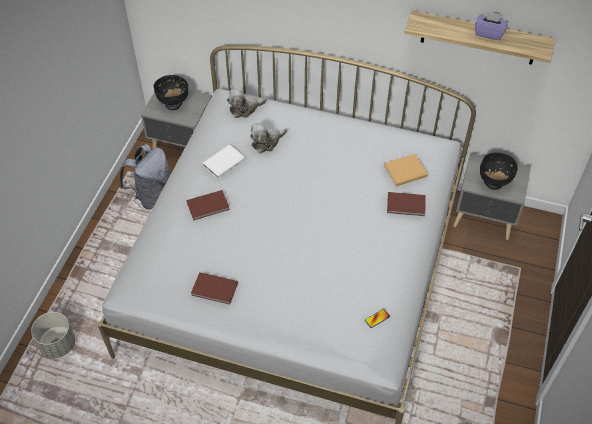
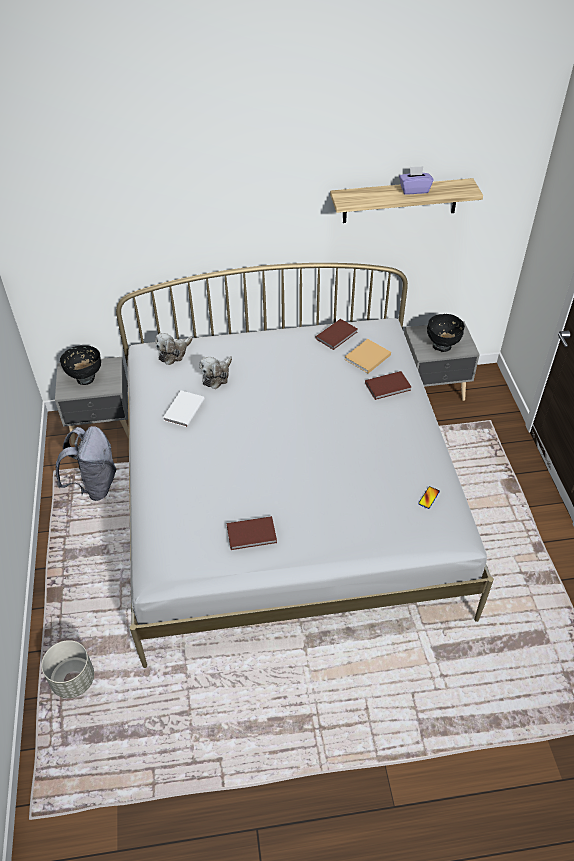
camera: 25 degrees left, 5 degrees down
(208, 206) = (194, 457): brown book -> brown book (337, 335)

